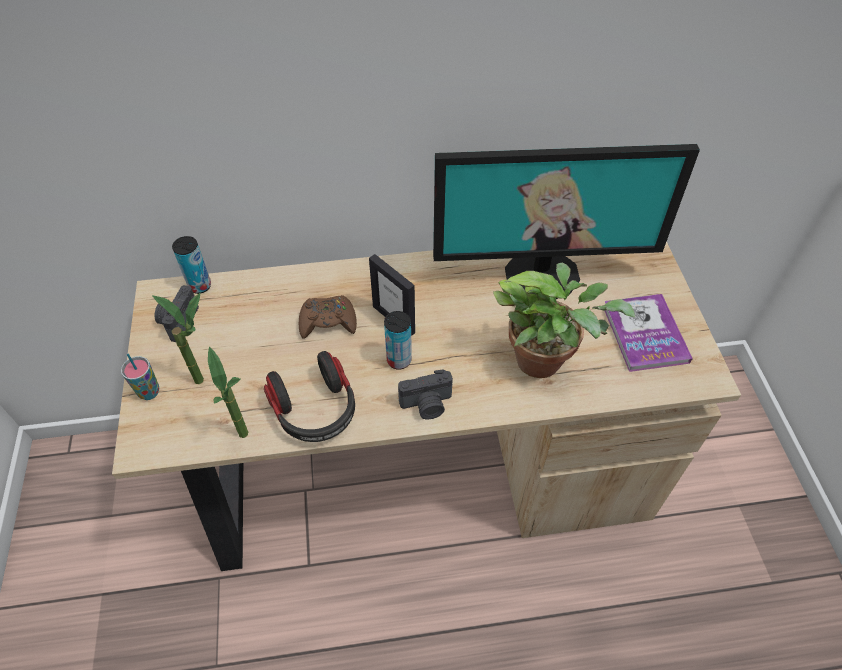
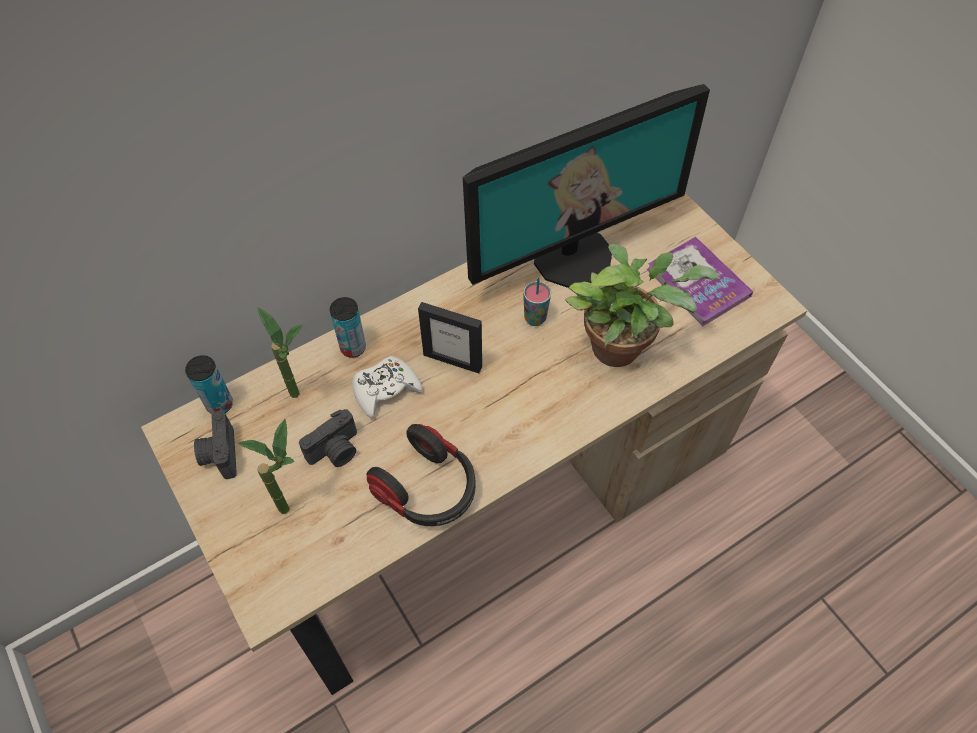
camera: 25 degrees left, 5 degrees up
(149, 392) = (236, 545): cup -> cup (535, 318)
(248, 441) = (377, 549): potted plant -> potted plant (303, 397)
(328, 321) = (385, 390): brown game controller -> white game controller
(399, 360) = (482, 402): can -> can (353, 347)
(427, 405) = (535, 436): camera -> camera (336, 451)

